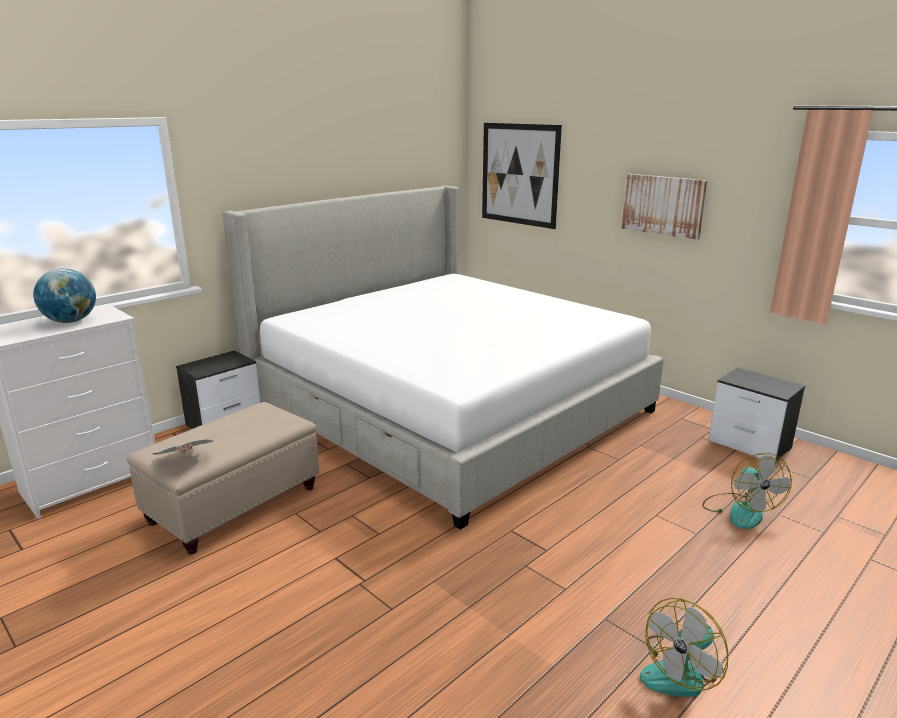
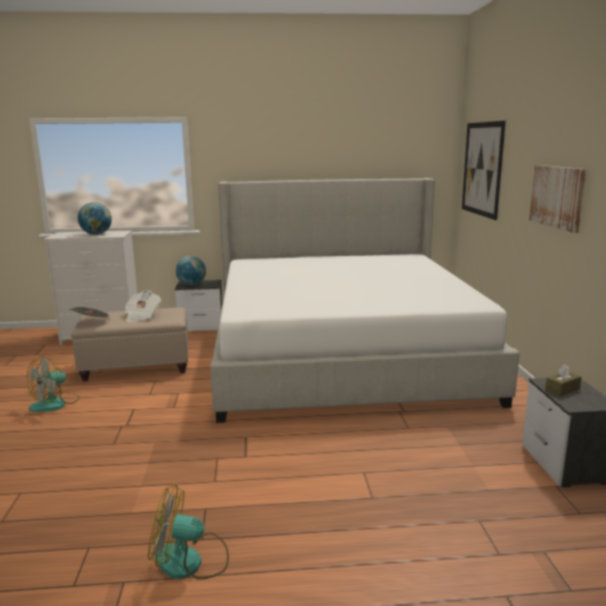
camera: 40 degrees right, 5 degrees down
(210, 367) = (192, 285): none -> globe
(238, 430) = (142, 316): none -> newspaper
(740, 510) = (445, 502): fan -> fan (55, 403)
(751, 382) = (562, 389): none -> brown tissue box

